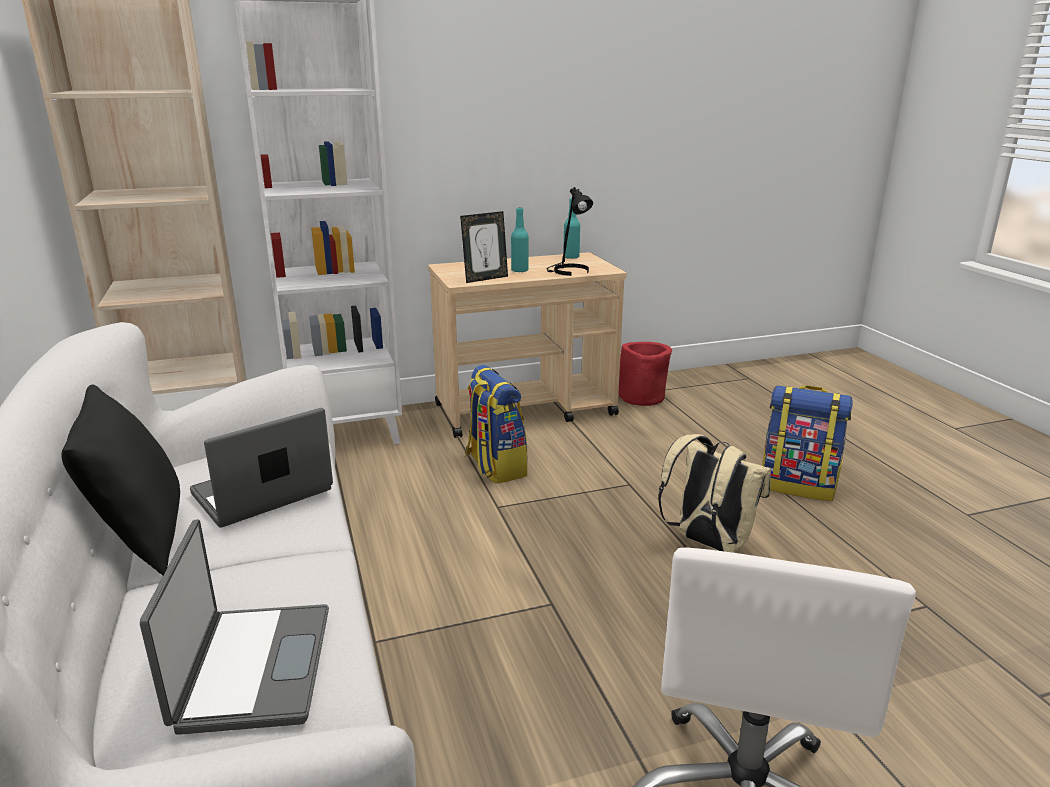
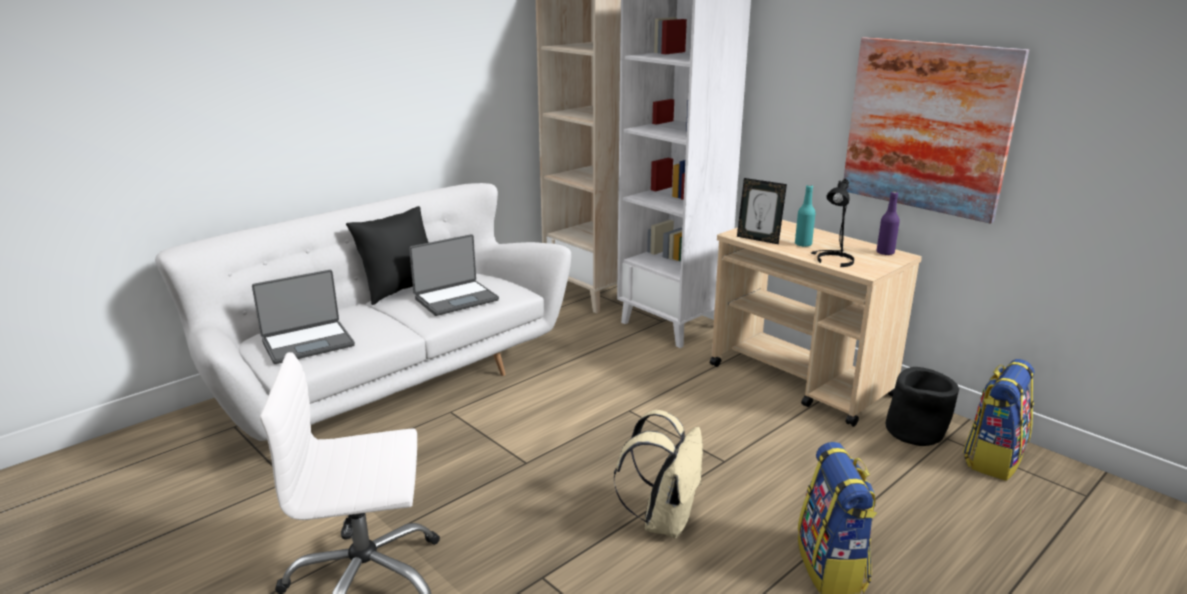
camera: 65 degrees right, 0 degrees up
(263, 493) = (455, 299): laptop -> laptop turned 120 degrees clockwise
(494, 467) = (686, 393): backpack -> backpack (993, 458)
(571, 257) = (885, 253): turquoise bottle -> purple bottle
(573, 134) = (927, 127): none -> picture
(642, 398) = (914, 433): red planter -> black planter

